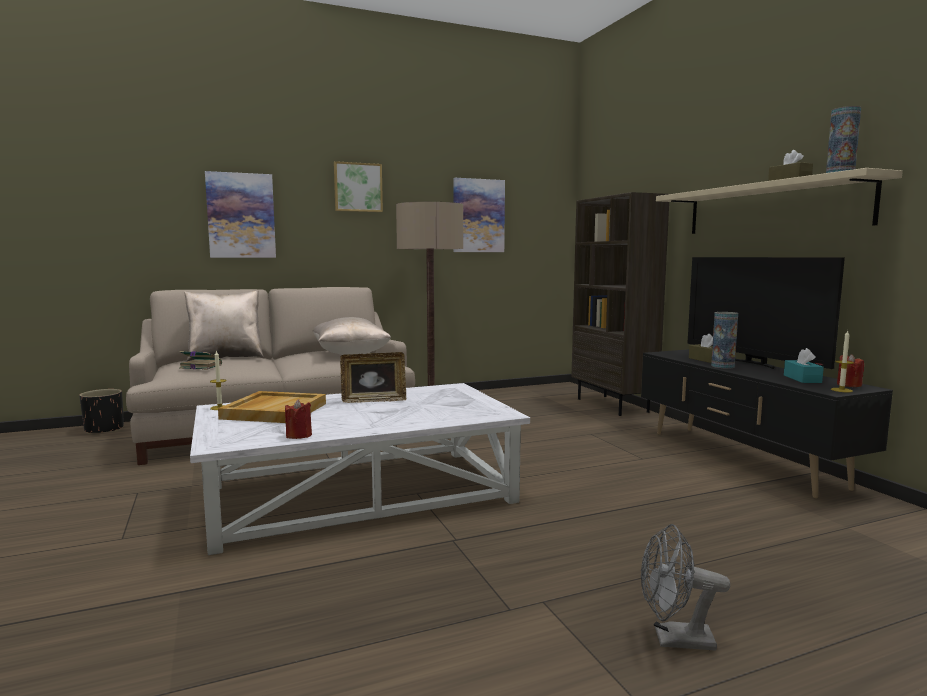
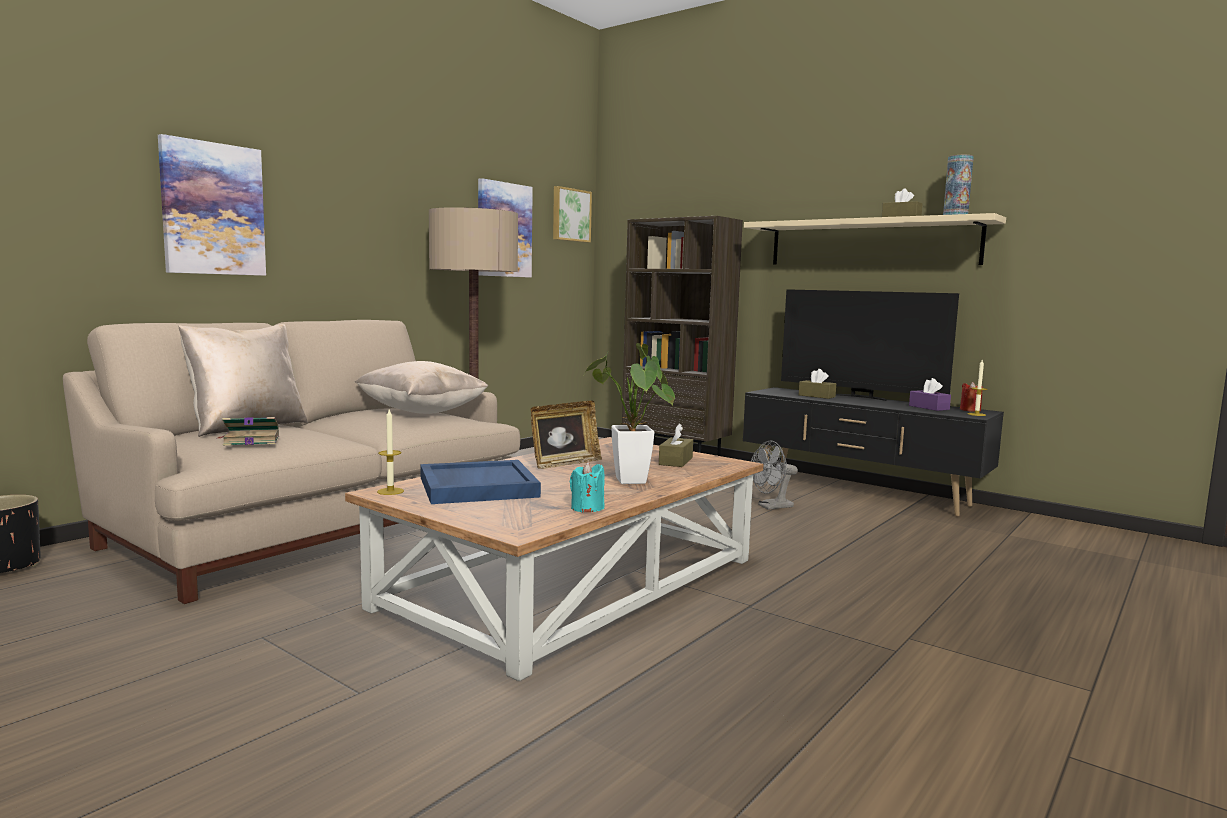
camera: 30 degrees left, 0 degrees up
(274, 411) = (476, 487): beige tray -> blue tray
(299, 435) = (587, 508): red candle -> turquoise candle
(358, 187) = (370, 180): picture -> picture (570, 215)
(361, 493) = (574, 581): white coffee table -> brown coffee table
(380, 421) = (632, 483): none -> potted plant
(460, 407) = (675, 461): none -> brown tissue box
(674, 640) = (1036, 640): grey fan -> grey fan (771, 507)
(722, 366) = (845, 401): vase -> none
(802, 379) = (929, 407): turquoise tissue box -> purple tissue box

